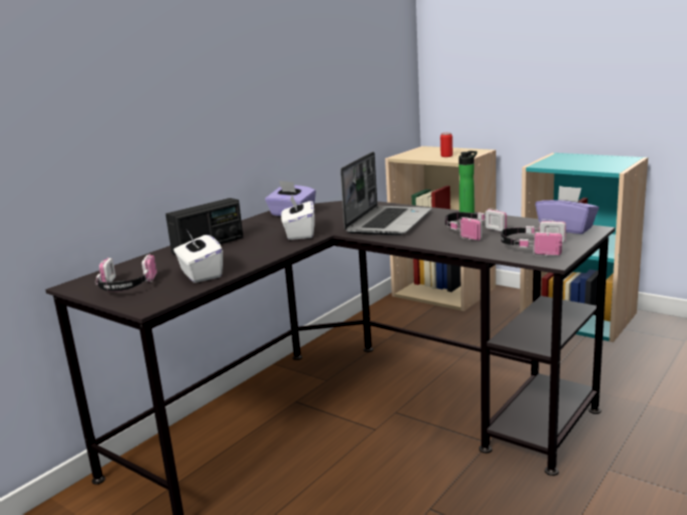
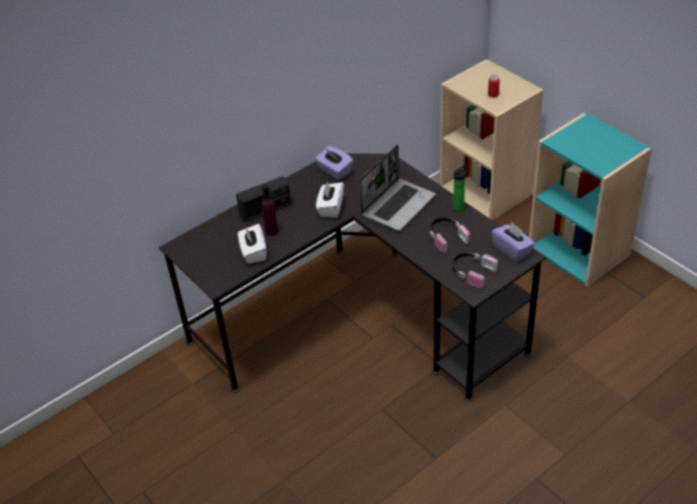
camera: 15 degrees right, 25 degrees up
(126, 287) = (207, 257): headphones -> none
(223, 257) = (271, 231): none -> purple bottle

